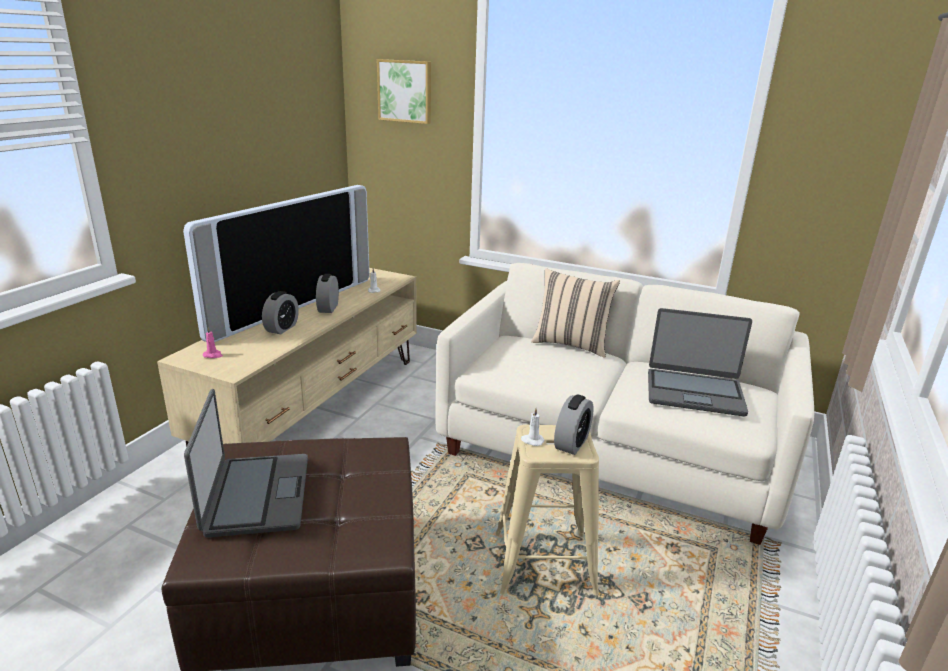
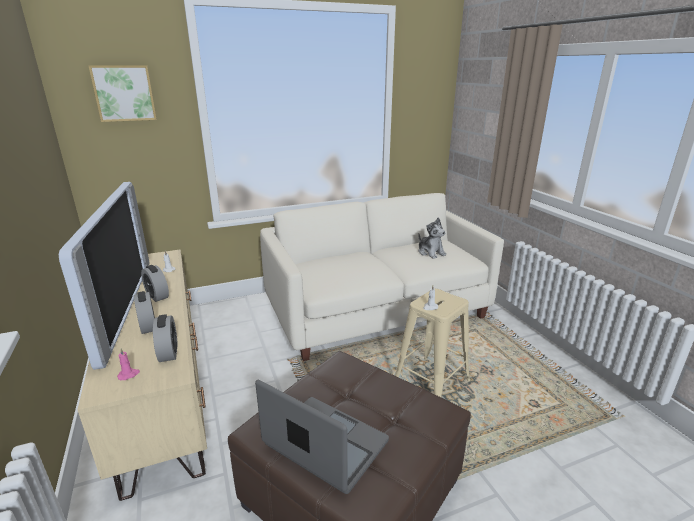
camera: 45 degrees left, 0 degrees up
(571, 344) = (339, 254): beige pillow -> none
(572, 443) = (446, 299): alarm clock -> alarm clock (168, 352)
(694, 392) = (430, 252): laptop -> plush toy

